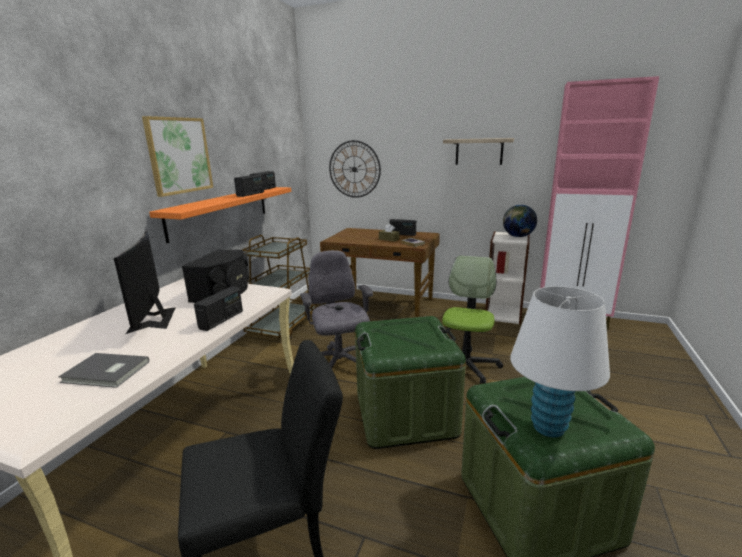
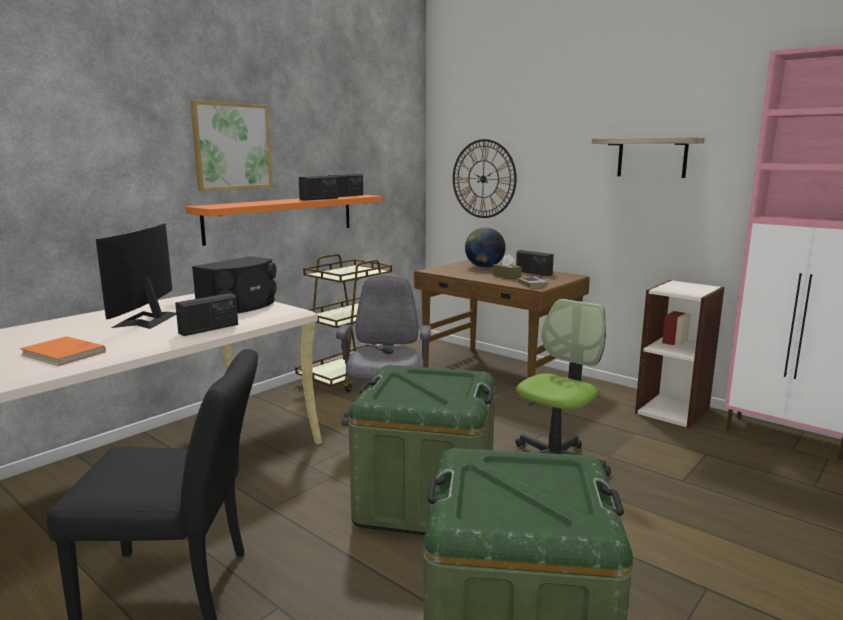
camera: 20 degrees right, 5 degrees down
(106, 373) = (62, 354): grey book -> orange book
(518, 236) = (697, 289): globe -> globe (484, 267)
(548, 427) = (494, 504): white table lamp -> none

